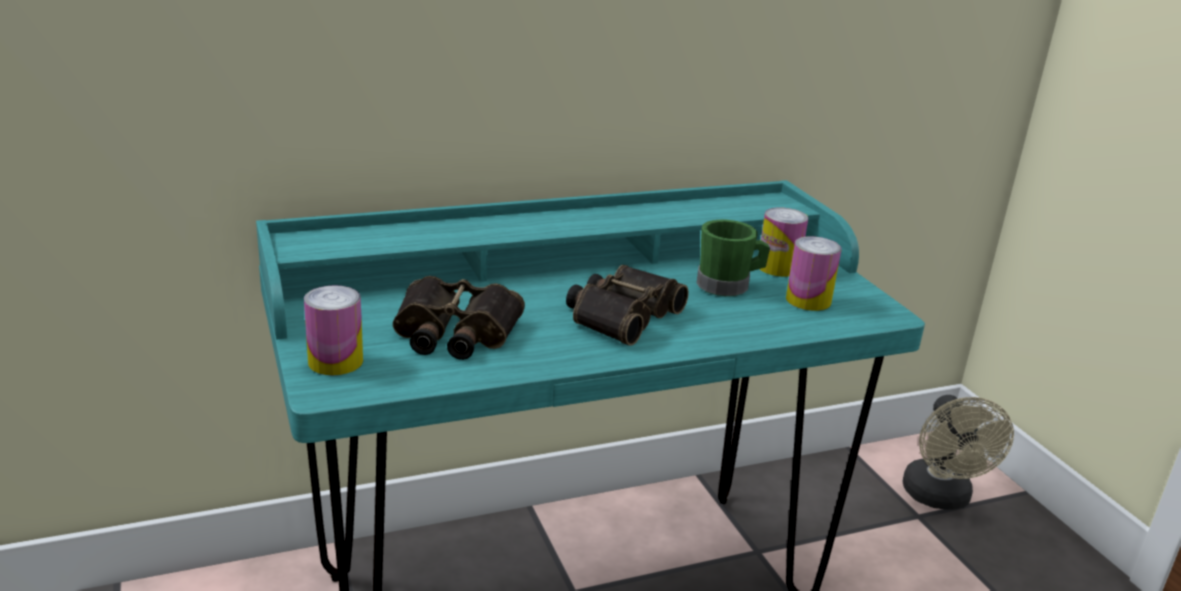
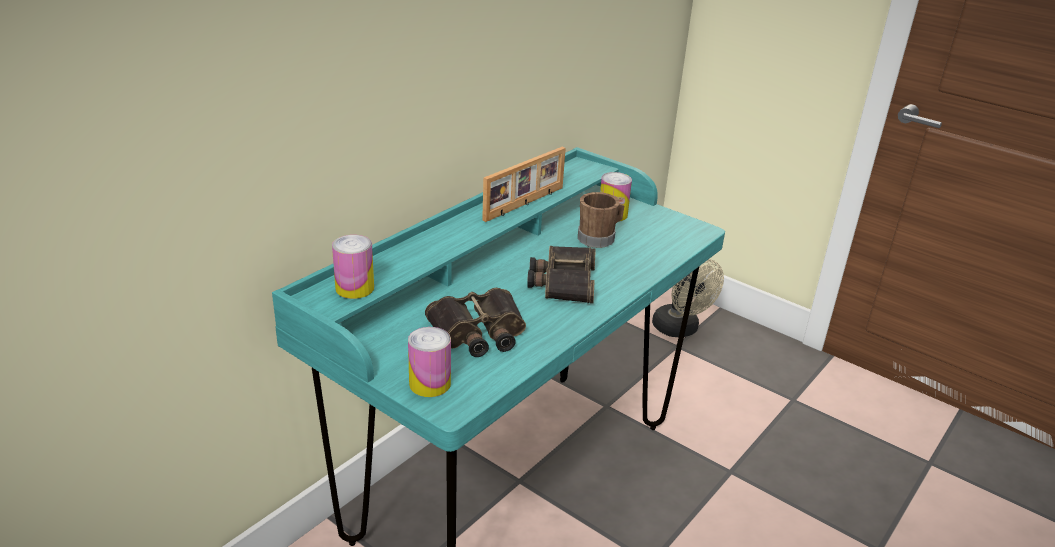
camera: 30 degrees left, 5 degrees up
(645, 218) = (525, 204): none -> picture frame
(728, 285) = (599, 238): green mug -> brown mug
(808, 300) = (652, 234): can -> can (354, 288)

